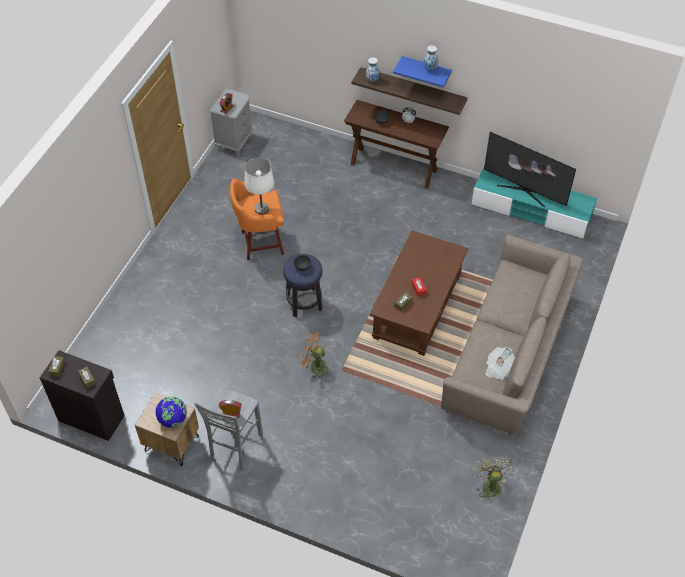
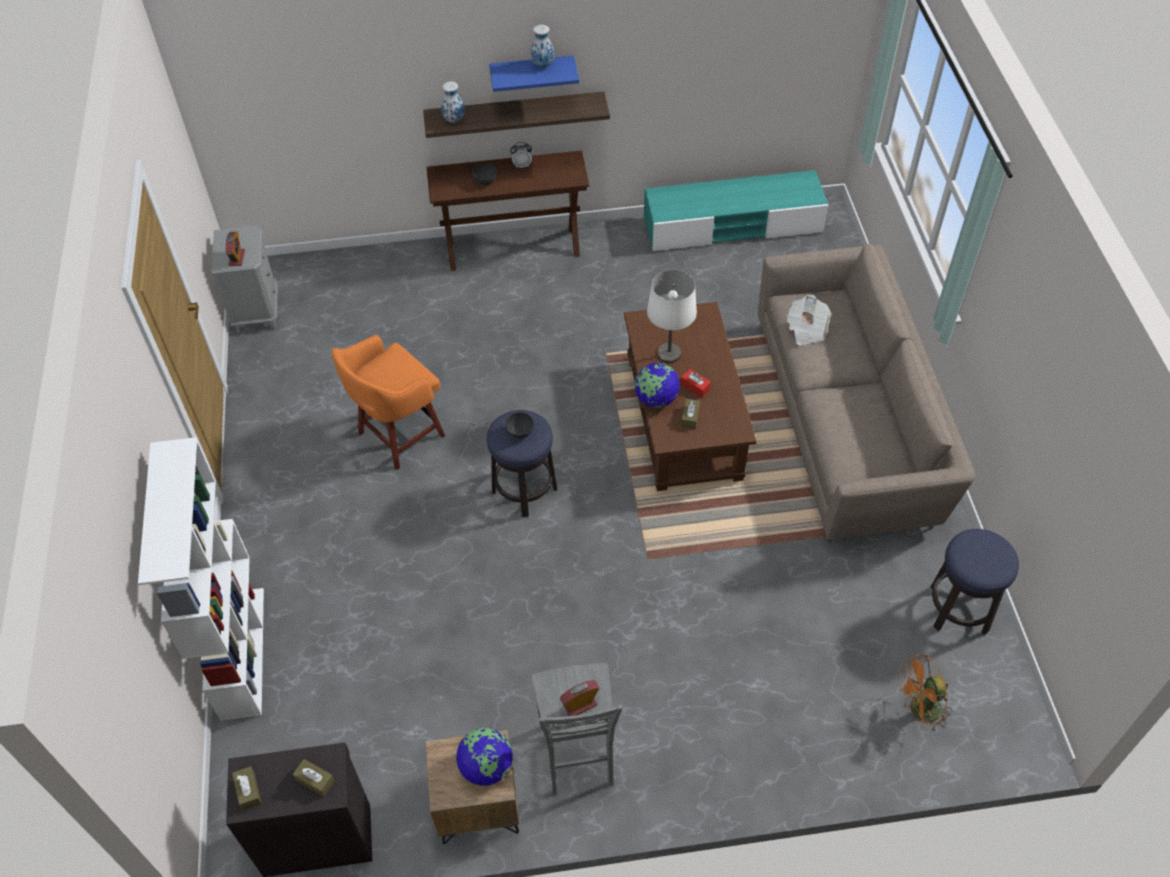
camera: 30 degrees left, 0 degrees up
(115, 313) = (242, 652): none -> white bookcase
(261, 209) = (396, 377): white table lamp -> white table lamp (668, 353)
(314, 366) = (605, 573): orange fan -> orange fan (919, 711)
(392, 285) = (656, 399): none -> globe
(489, 484) = (959, 609): green fan -> stool
(498, 368) = (881, 441): newspaper -> newspaper (806, 329)
(524, 190) = (720, 199): television -> none

